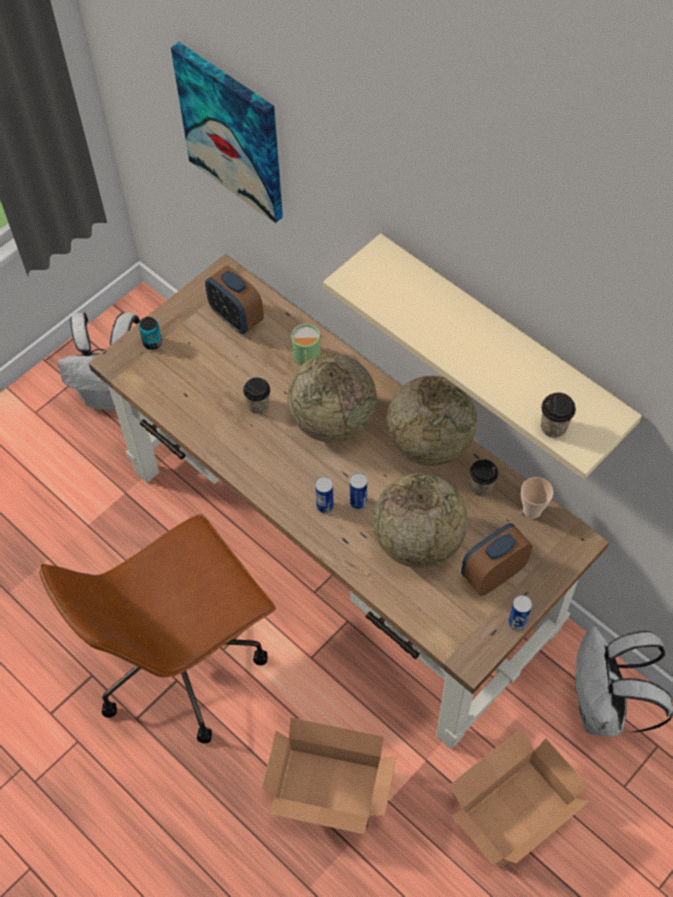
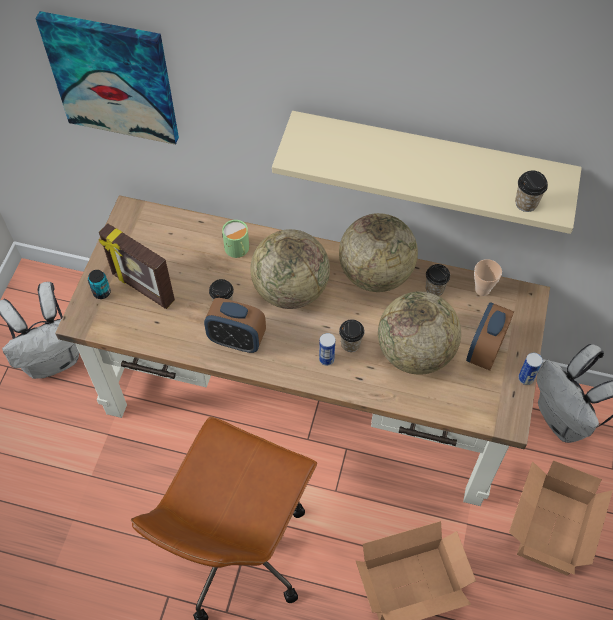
camera: 30 degrees left, 0 degrees up
(192, 356) = (142, 288): none -> picture frame
(236, 318) = (161, 242): alarm clock -> alarm clock (237, 340)
(358, 502) = (350, 344): can -> cup

